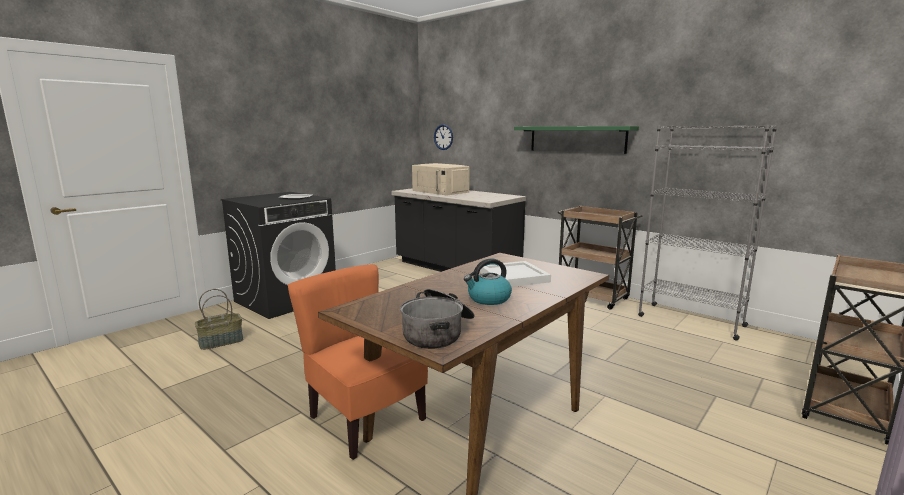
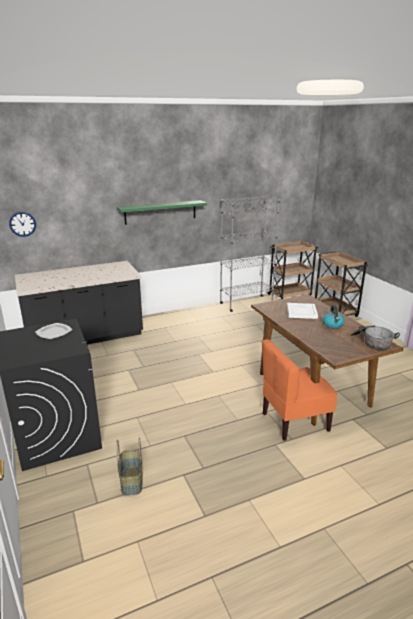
camera: 65 degrees left, 10 degrees up
(441, 191) = (59, 277): beige microwave -> none
(592, 297) = (195, 313): brown cart -> brown cart (290, 295)

